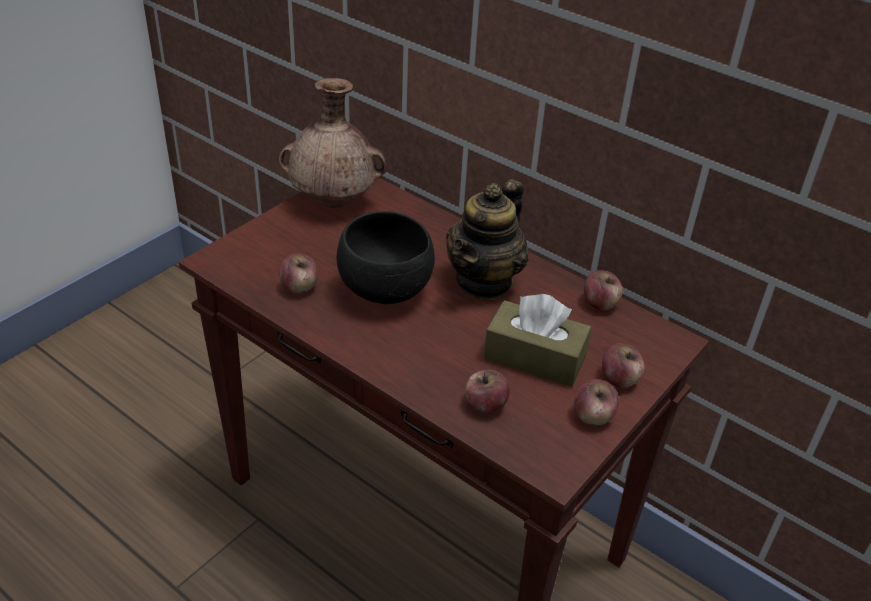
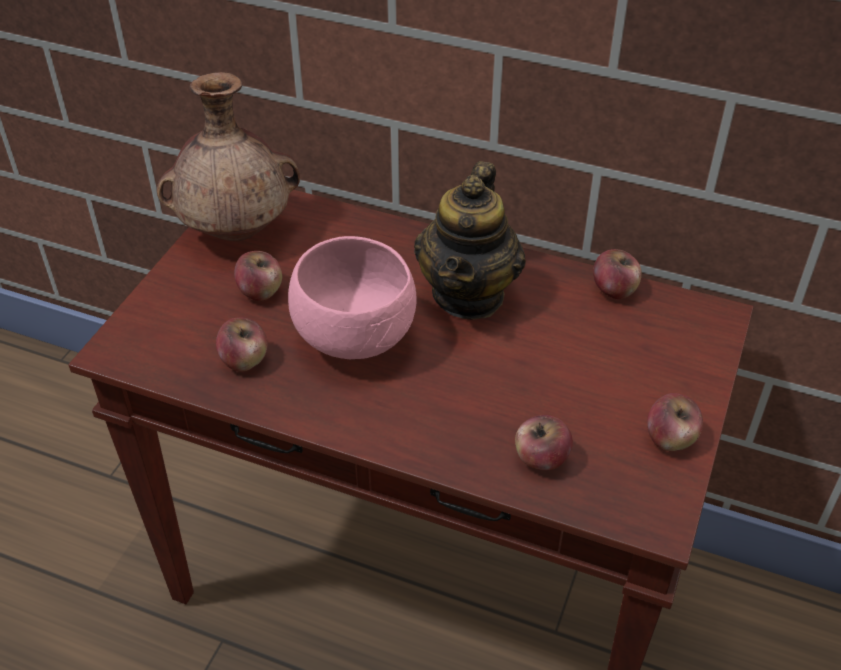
camera: 15 degrees left, 5 degrees up
(388, 291) = (357, 337): black bowl -> pink bowl
(534, 357) = (571, 380): brown tissue box -> none
(619, 379) = (678, 381): apple -> apple (260, 291)

